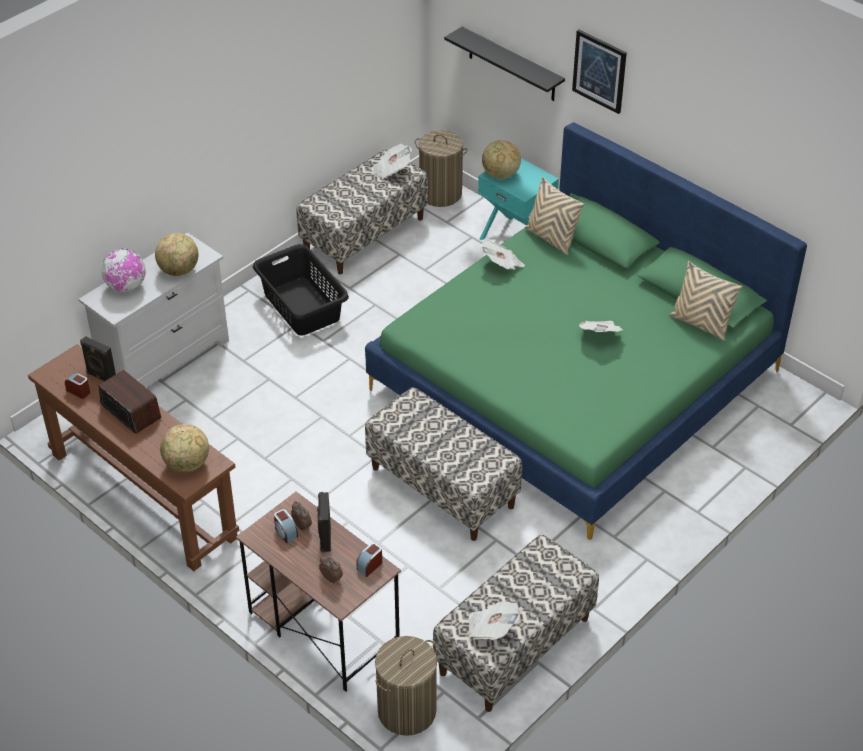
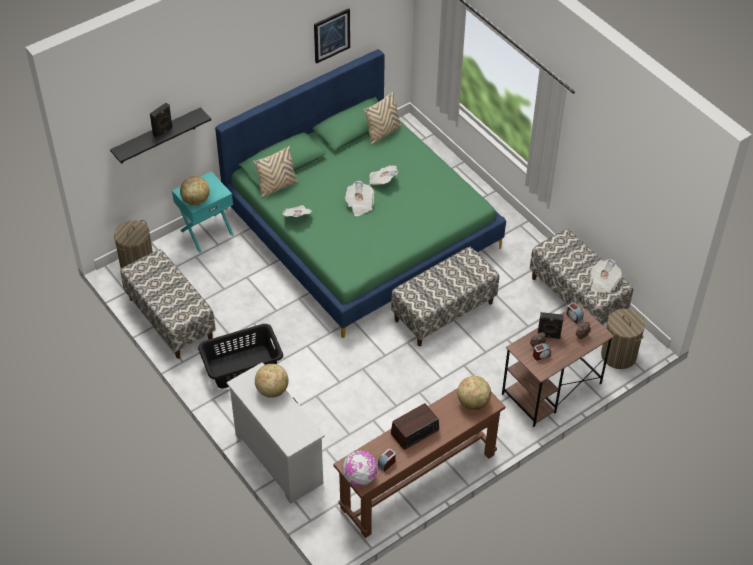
camera: 80 degrees left, 5 degrees up
(101, 377) = (374, 449): black speaker -> black speaker (163, 132)
(126, 287) = (282, 425): globe -> globe (360, 477)
(391, 170) = (149, 268): newspaper -> newspaper (359, 204)
(599, 71) = (225, 79): picture -> picture (331, 35)

